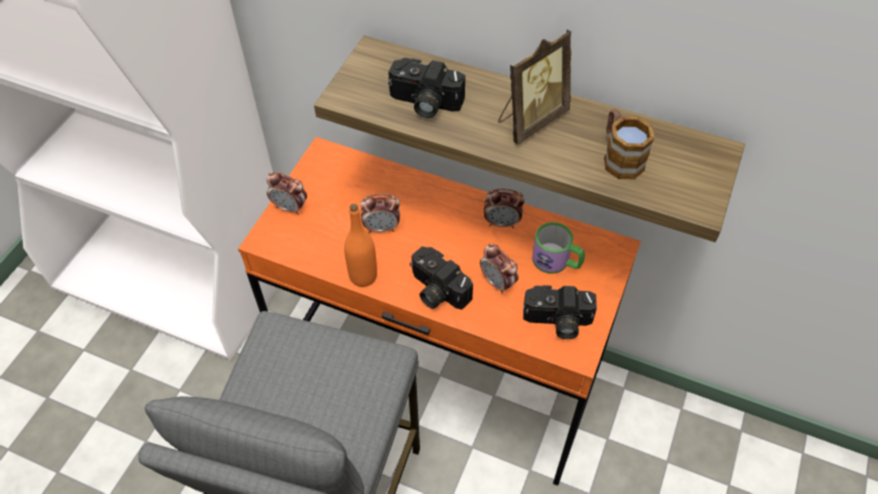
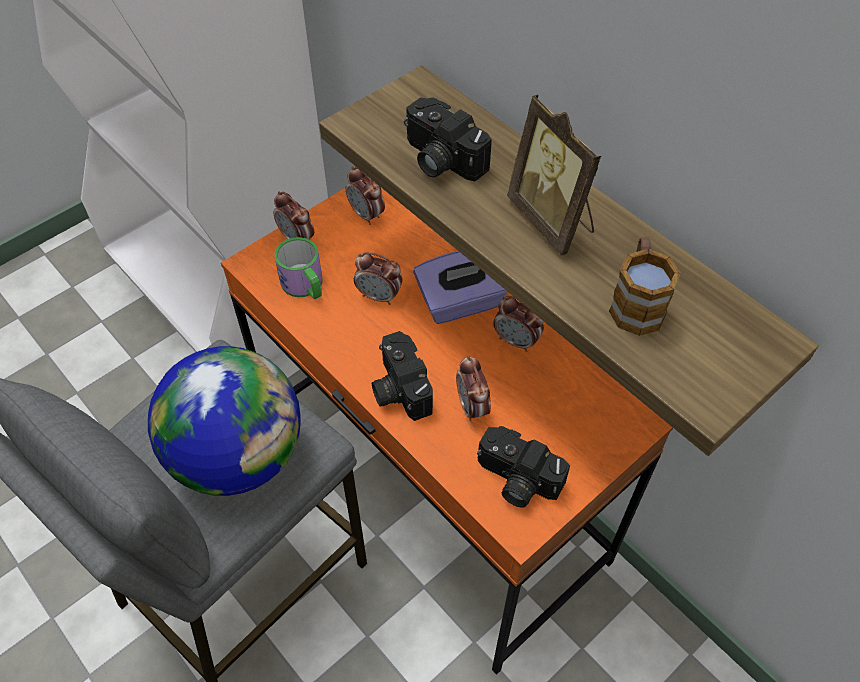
camera: 25 degrees right, 0 degrees up
(334, 169) = (366, 215): none -> alarm clock
(335, 392) = (239, 455): none -> globe
(363, 276) = (329, 341): orange bottle -> none
(445, 210) = (460, 303): none -> purple tissue box
(530, 120) = (552, 220): picture frame -> picture frame turned 75 degrees clockwise
(557, 261) = (555, 410): mug -> mug (305, 286)

